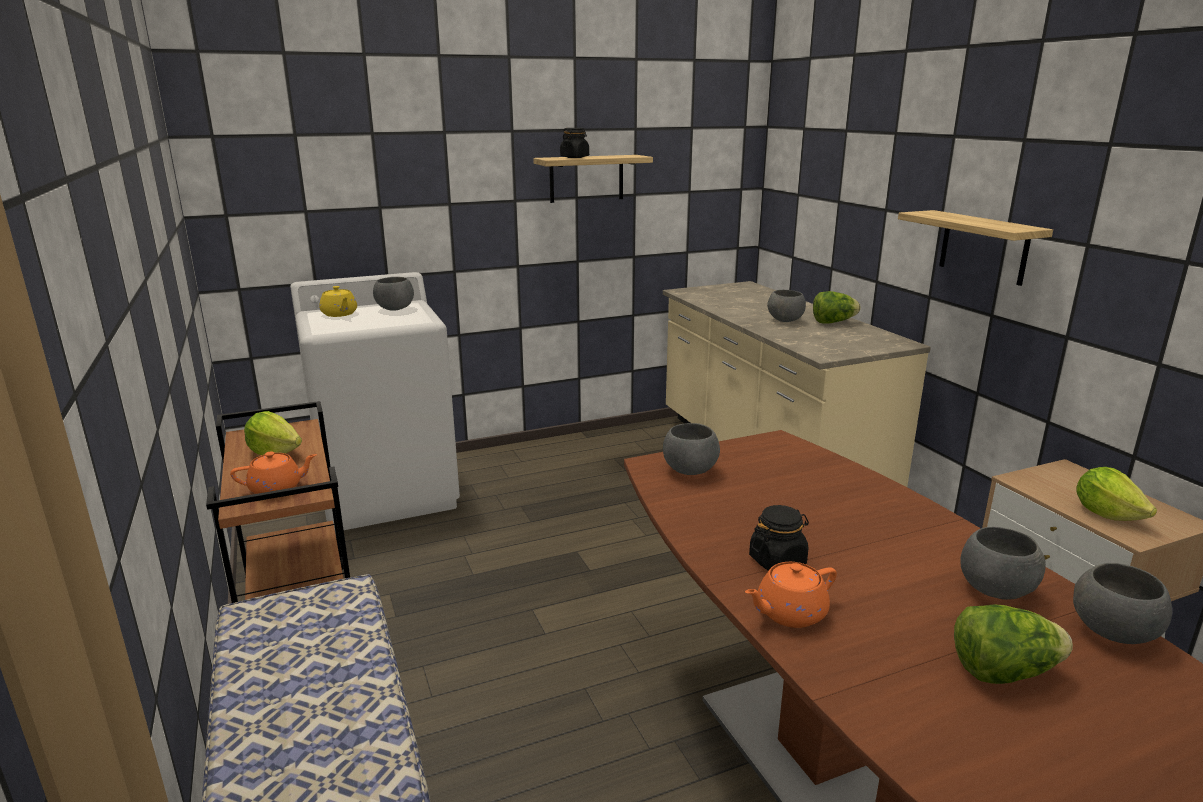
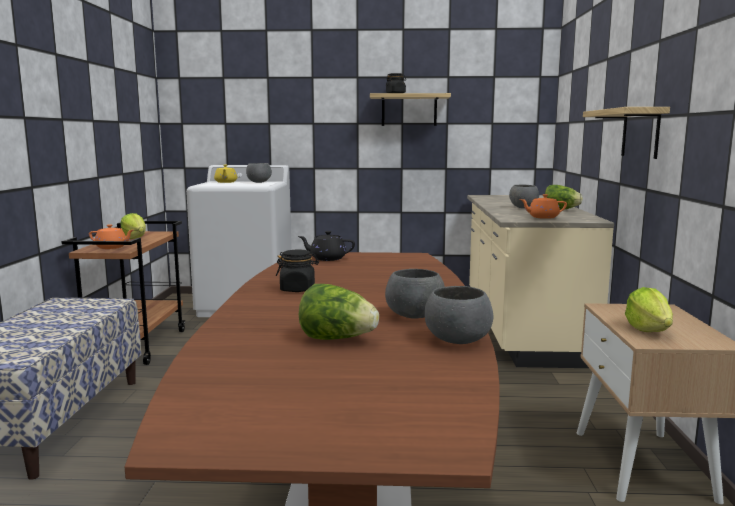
camera: 25 degrees right, 10 degrees down
(690, 470) = (327, 258): grey bowl -> black teapot
(789, 613) = (258, 304): orange teapot -> orange teapot (542, 217)

